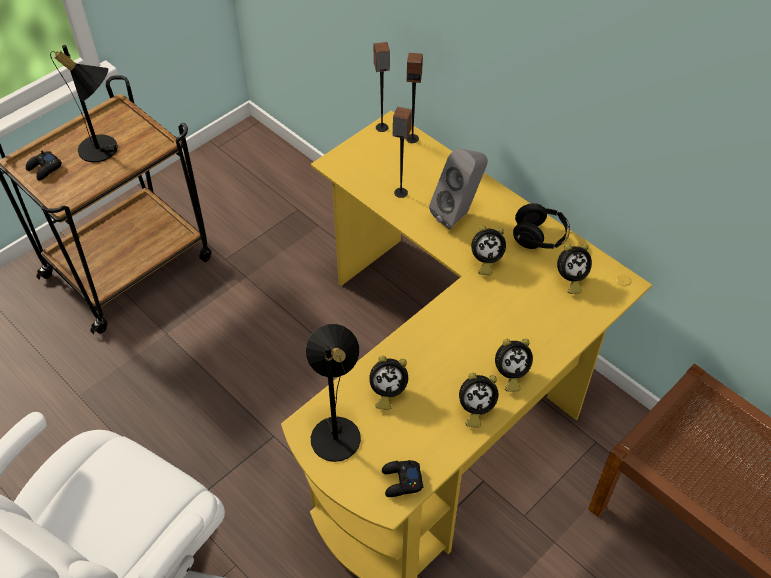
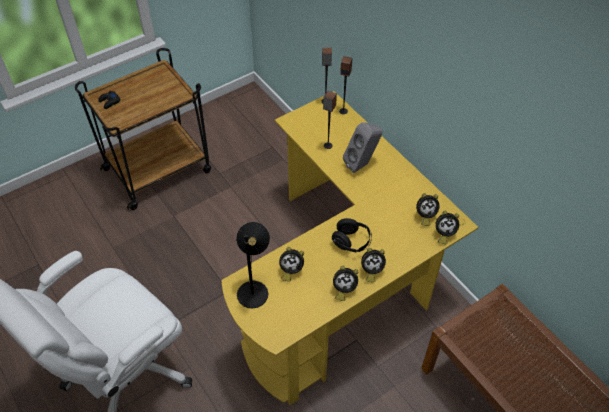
camera: 10 degrees right, 0 degrees up
(104, 151) = (148, 95): black table lamp -> none
(401, 481) = (287, 326): black game controller -> none
(485, 261) = (372, 197): alarm clock -> alarm clock (443, 234)
(539, 238) = (411, 186): black headphones -> black headphones (351, 242)

